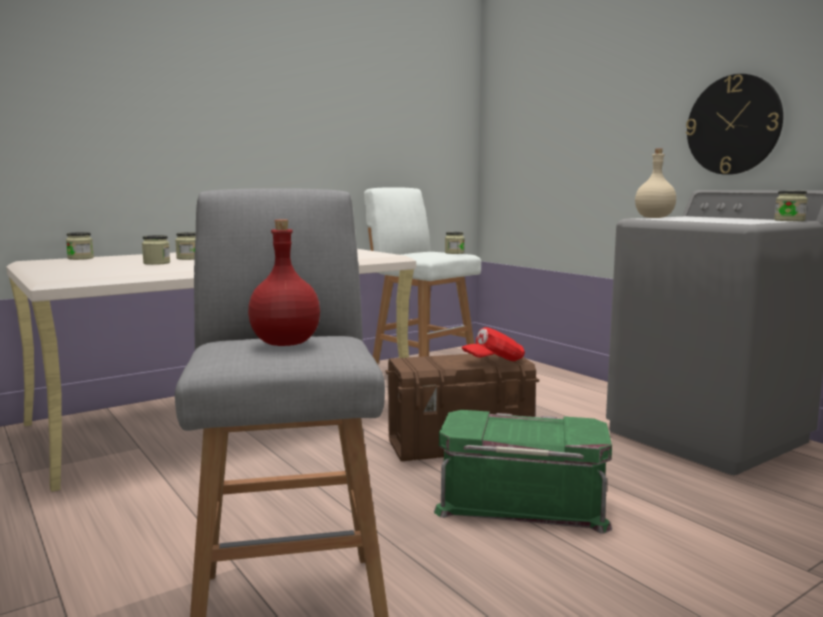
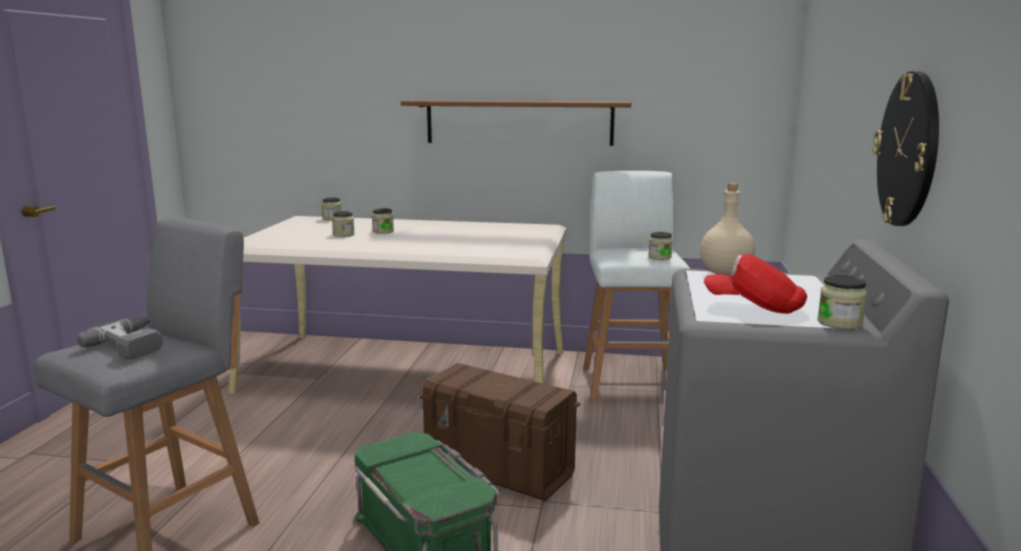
camera: 45 degrees right, 5 degrees up
(280, 145) = (519, 122): none -> brown shelf
(286, 343) = (135, 344): red bottle -> power drill
(494, 361) = (521, 396): red cap -> red cap (754, 307)

